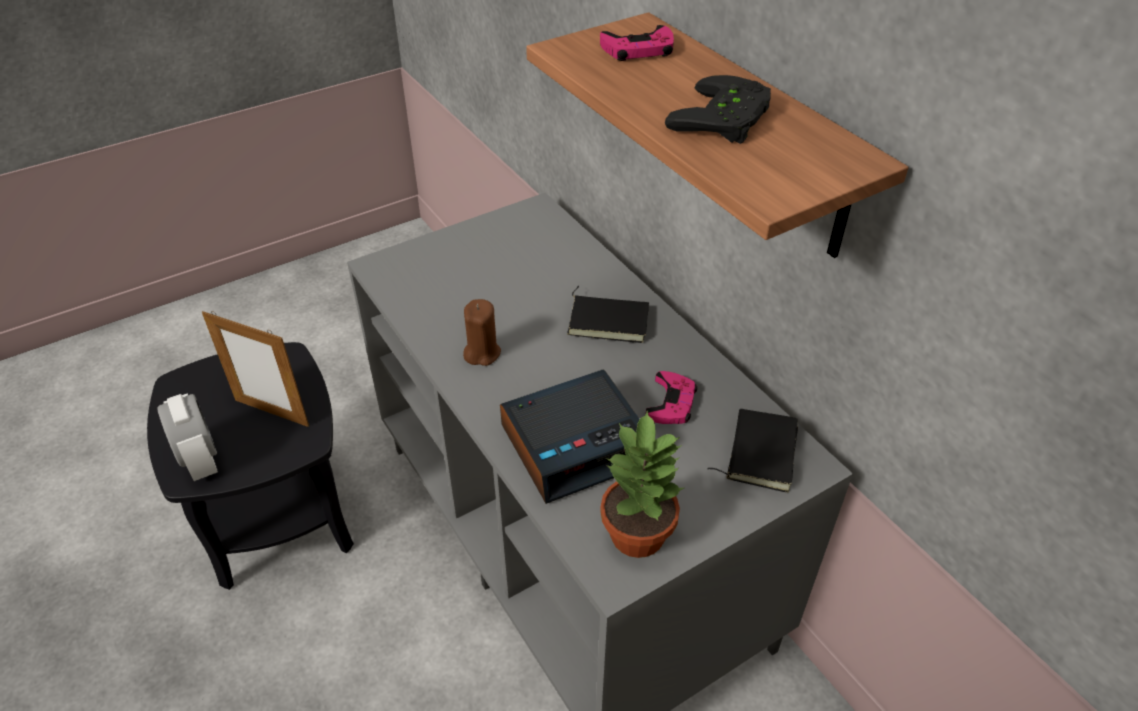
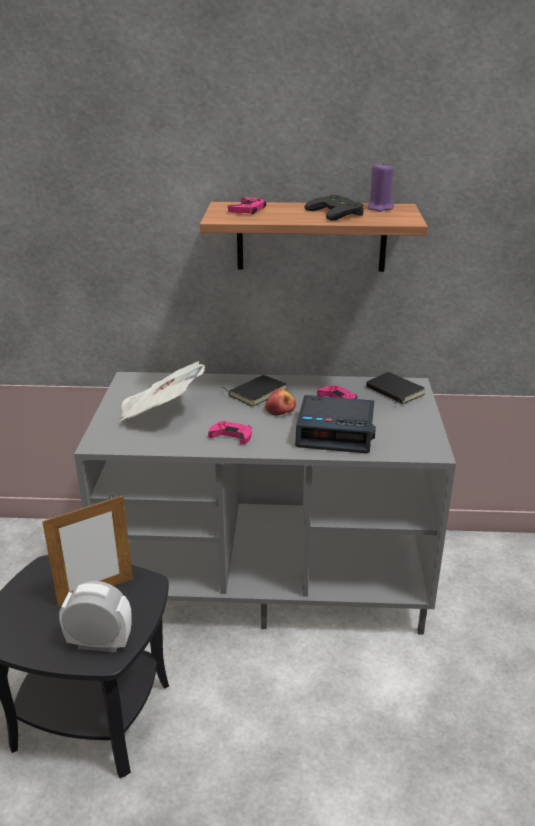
camera: 55 degrees left, 15 degrees down
(482, 353) = (231, 435): brown candle -> pink game controller
(483, 272) = (160, 412): none -> newspaper
(575, 443) = (336, 432): alarm clock -> alarm clock turned 90 degrees clockwise
(584, 363) = (280, 410): none -> apple
(639, 534) = (413, 437): potted plant -> none
(814, 144) = (380, 208): none -> purple candle

